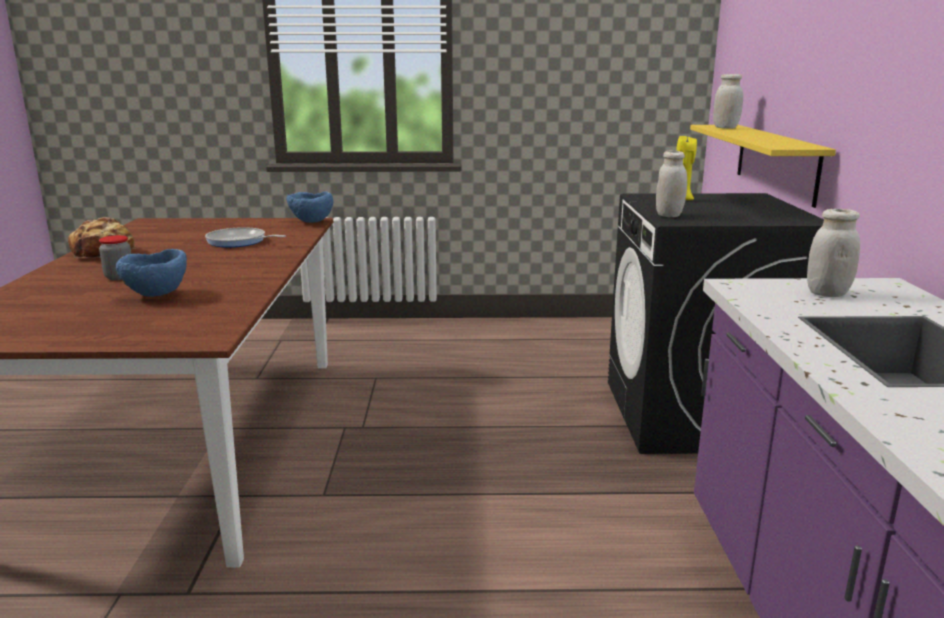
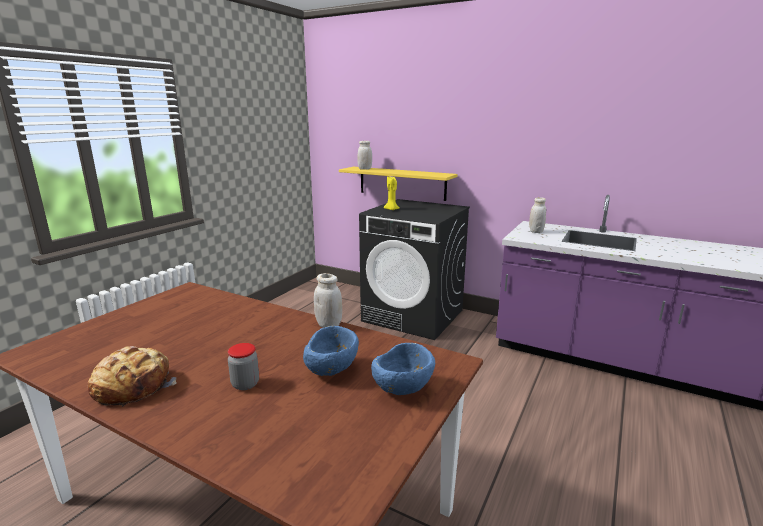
camera: 60 degrees left, 0 degrees up
(239, 242) = (206, 322): frying pan -> none
(311, 222) = (193, 290): blue bowl -> blue bowl (402, 391)
(669, 215) = (421, 217): white jar -> white jar (329, 325)

